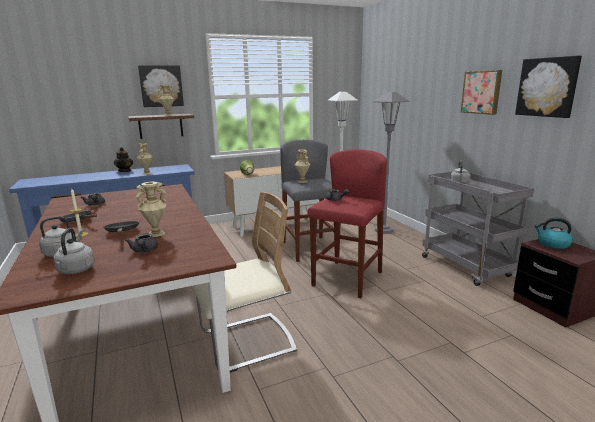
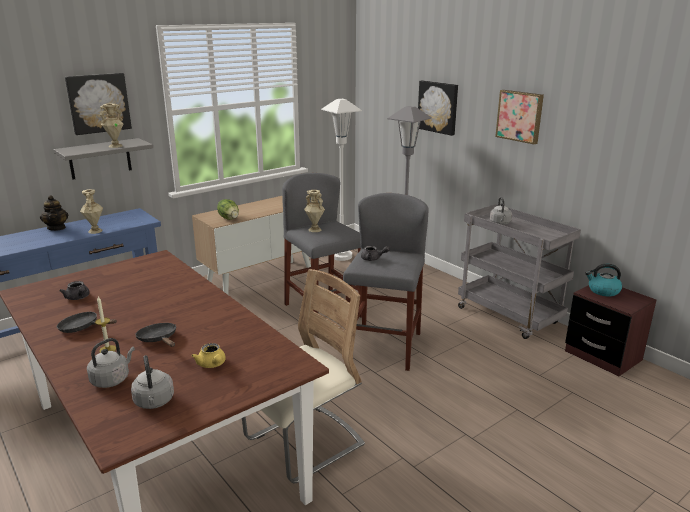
camera: 15 degrees left, 5 degrees up
(144, 251) = (212, 365): grey teapot -> yellow teapot
(156, 234) = (204, 338): beige vase -> none
(160, 126) = (100, 159): brown shelf -> grey shelf
(347, 278) = (384, 347): red stool -> grey stool
(547, 87) = (593, 121): picture -> picture (438, 107)

